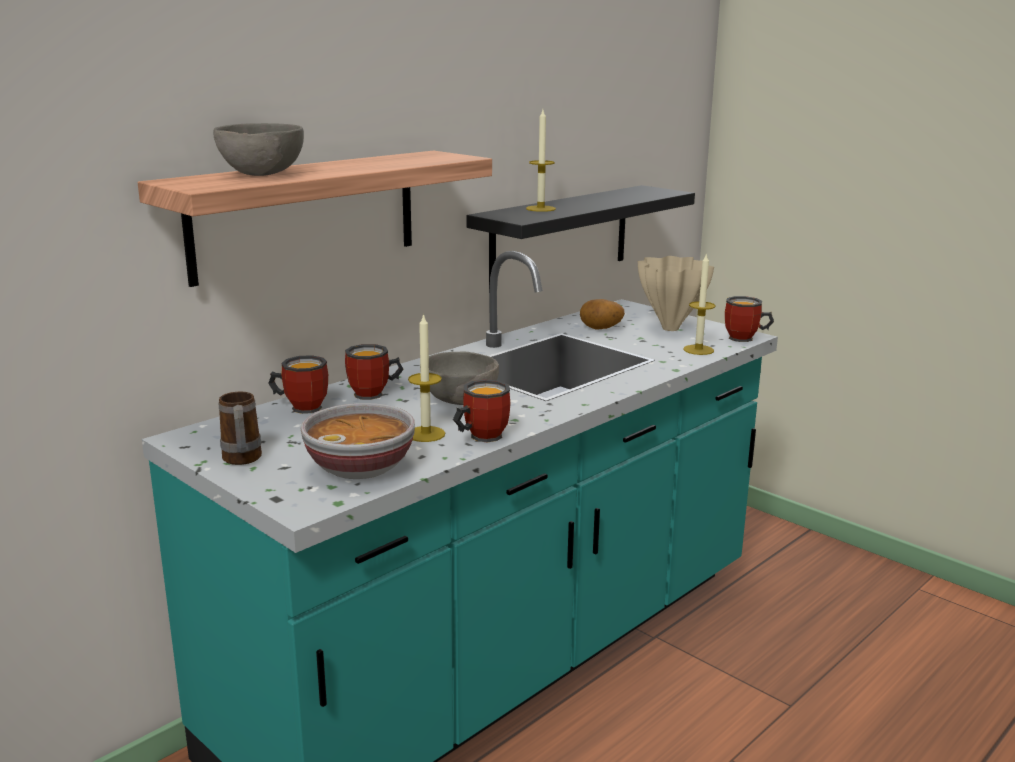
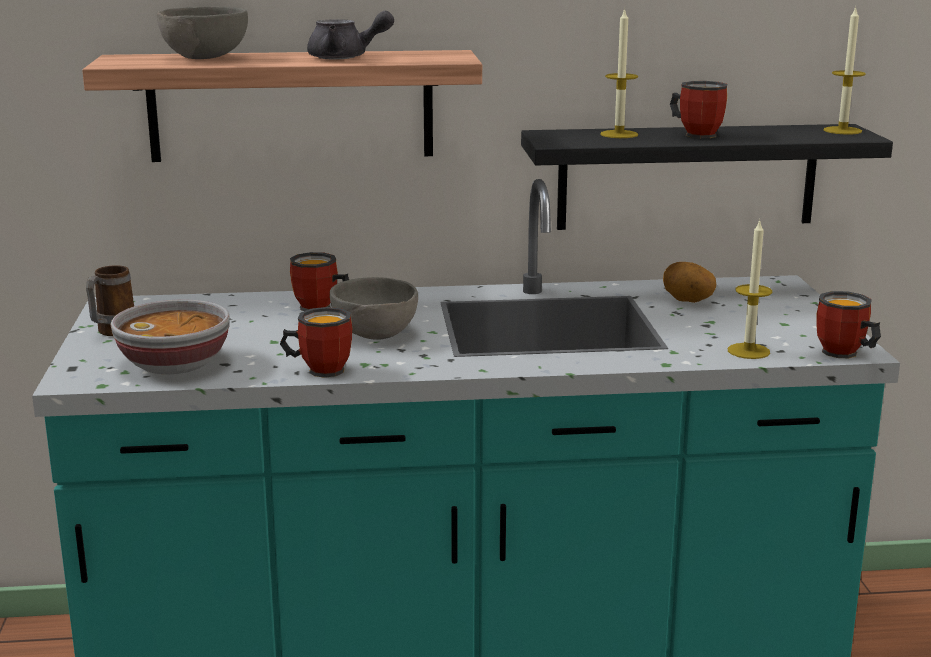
camera: 40 degrees right, 0 degrees up
(301, 406) = (243, 303): mug -> mug (697, 134)
(377, 163) = (346, 57): none -> grey teapot
(426, 434) = (282, 353): candle -> candle (842, 130)
(671, 328) = (775, 320): beige vase -> none

